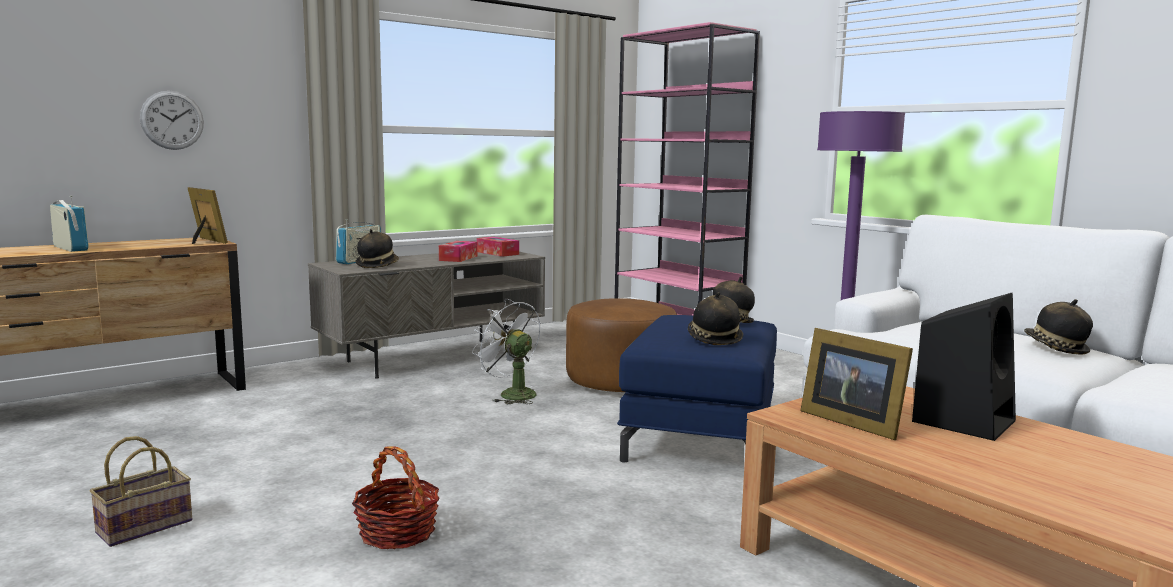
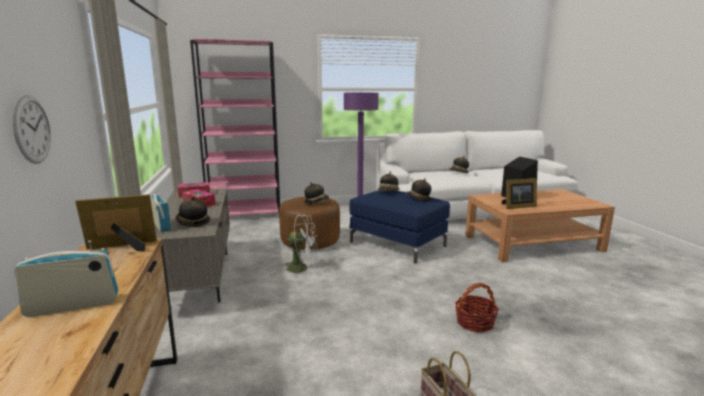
camera: 65 degrees left, 5 degrees up
(511, 394) = (302, 268): white fan -> white fan turned 150 degrees counterclockwise
(618, 306) = (316, 202): none -> hat

